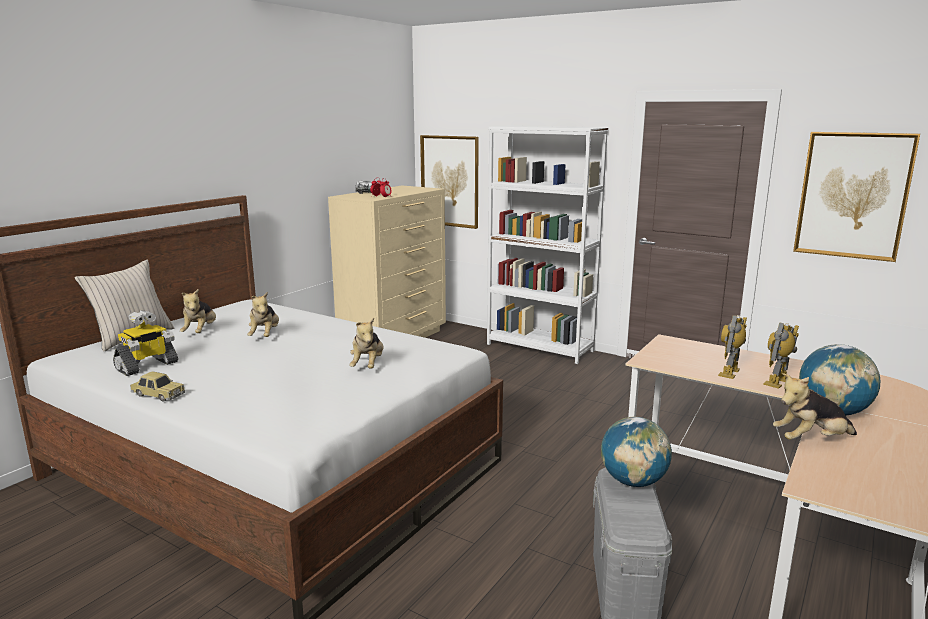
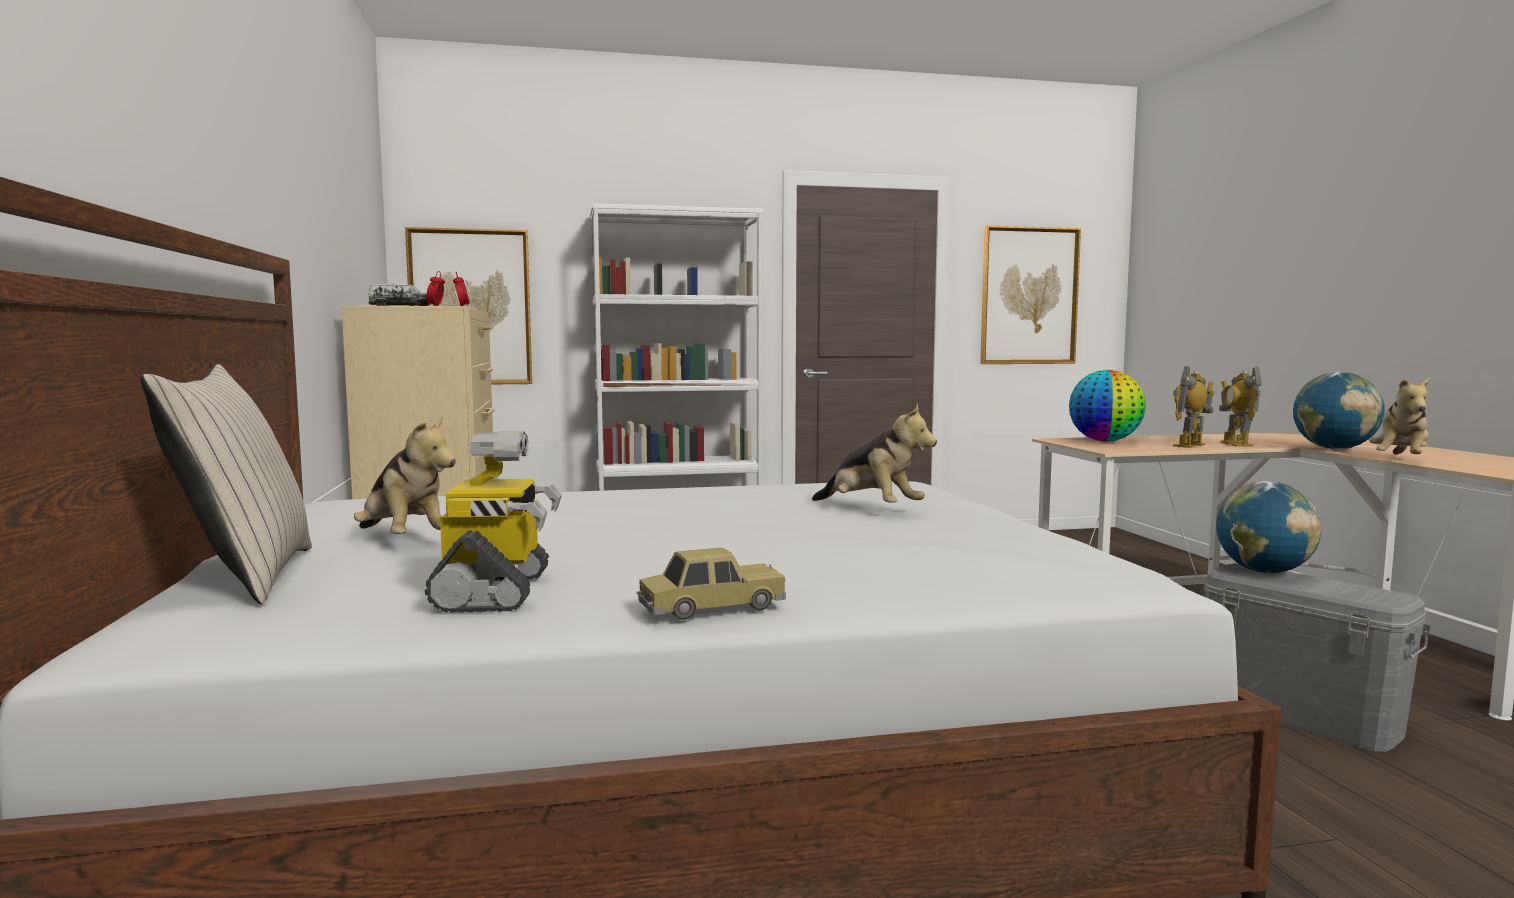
camera: 45 degrees left, 10 degrees down
(265, 335) = (568, 519): plush toy -> none
(691, 351) = (1105, 441): none -> globe
(730, 373) = (1190, 445): toy robot -> toy robot turned 60 degrees clockwise

